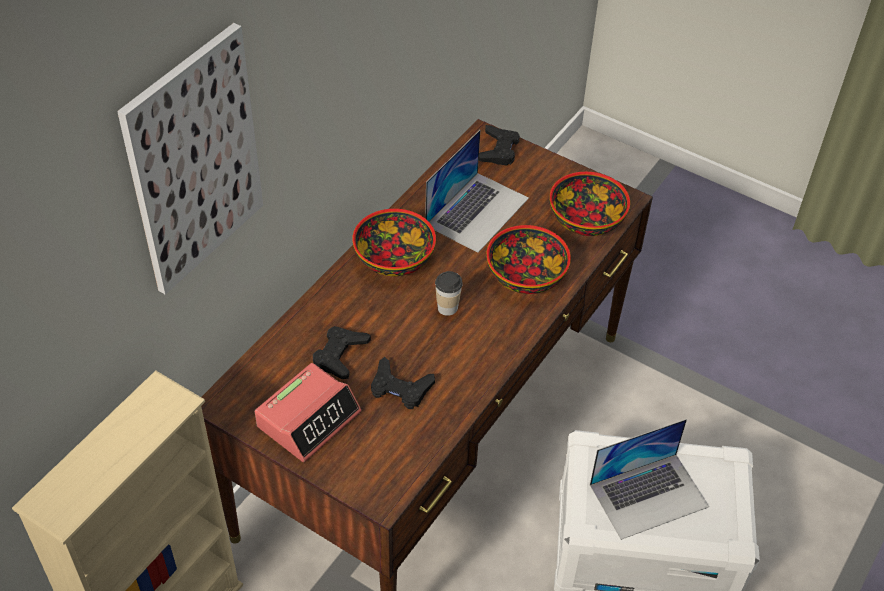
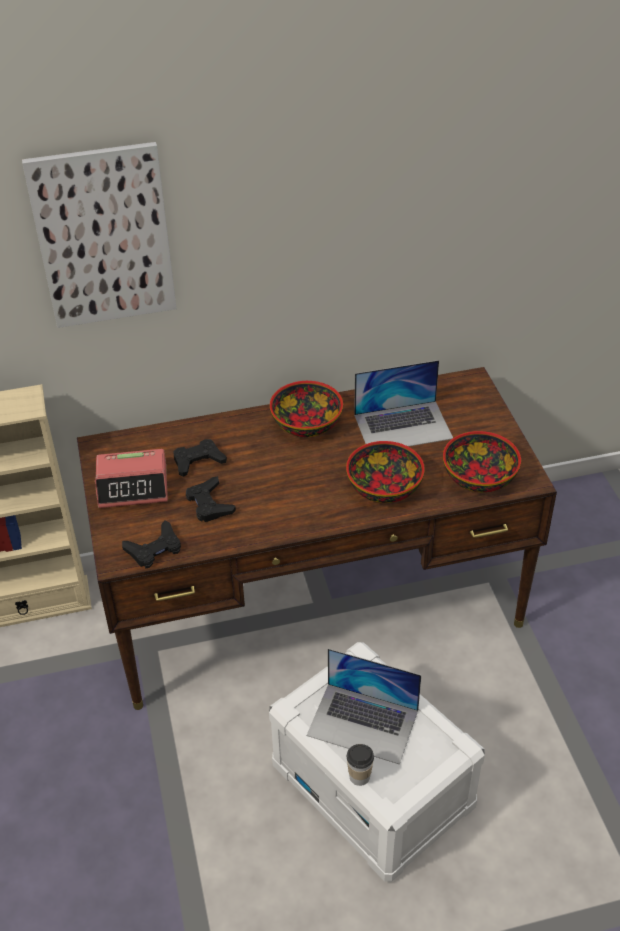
camera: 45 degrees right, 5 degrees down
(447, 307) = (303, 475): cup -> cup (359, 776)
(498, 150) = (472, 395): black game controller -> black game controller (154, 549)

